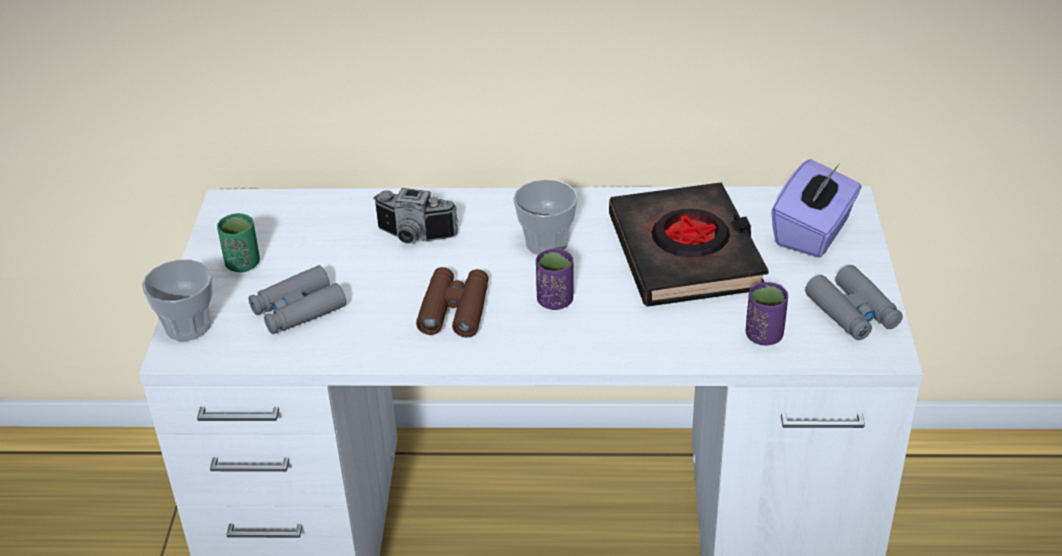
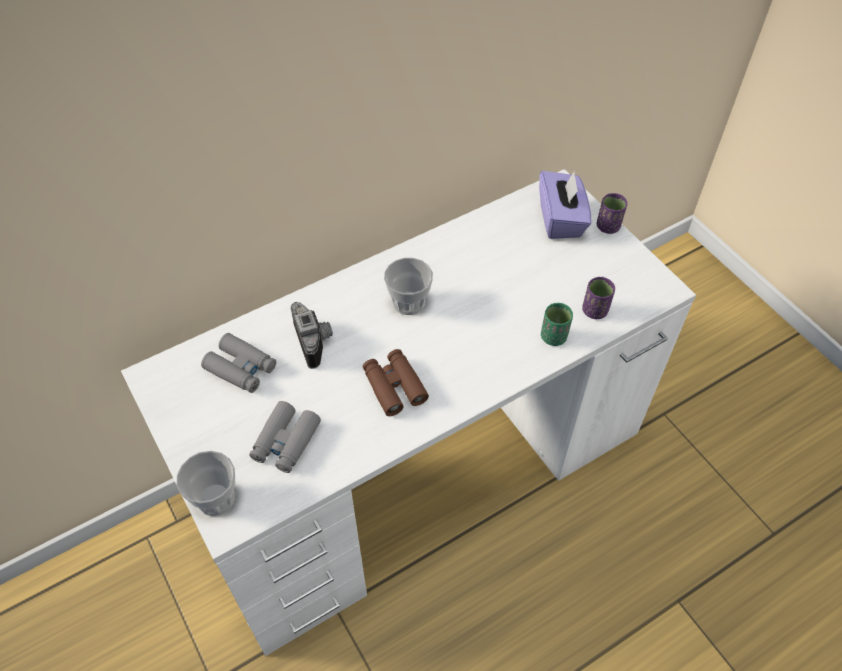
camera: 35 degrees left, 15 degrees up
(243, 264) = (210, 423): green cup -> green cup (553, 337)
(413, 238) = (316, 341): camera -> camera turned 90 degrees counterclockwise
(555, 301) = (452, 346): purple cup -> purple cup (608, 227)
(686, 254) = (501, 270): black book -> none
(852, 312) = (628, 269): grey binoculars -> grey binoculars (241, 368)

